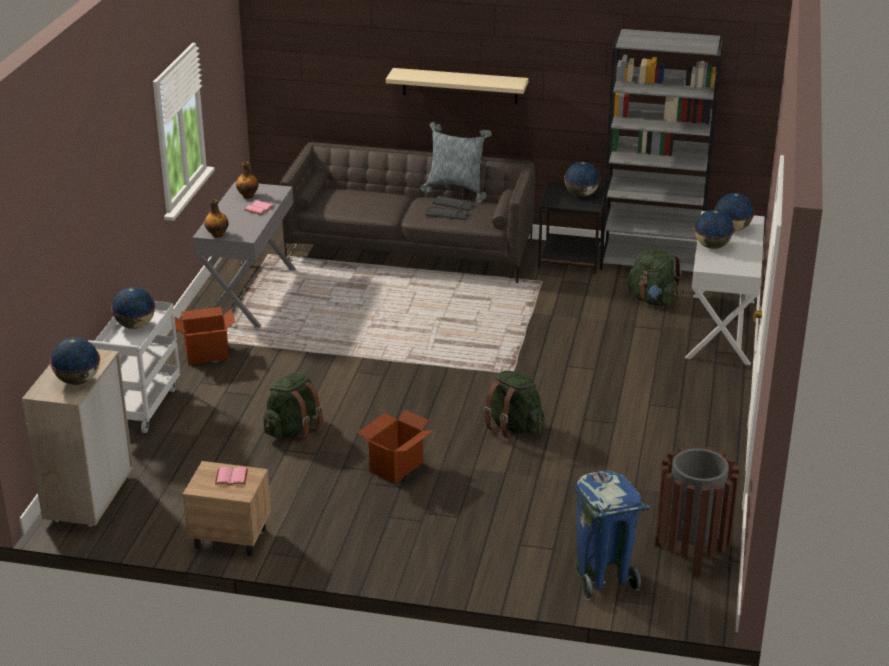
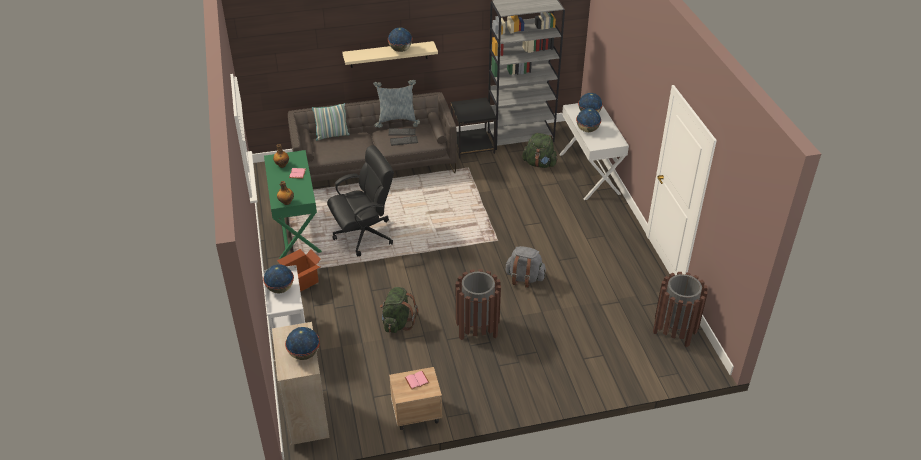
camera: 25 degrees left, 10 degrees up
(249, 295) = (296, 228): grey desk -> green desk
(331, 323) = (364, 235): none -> black office chair
(356, 188) = (332, 135): none -> pillow
(395, 467) = (477, 329): cardboard box -> brown trash can
(513, 427) = (524, 278): green backpack -> grey backpack
(581, 195) = (476, 107): globe -> globe (400, 50)
(603, 578) = (642, 365): blue trash can -> none

